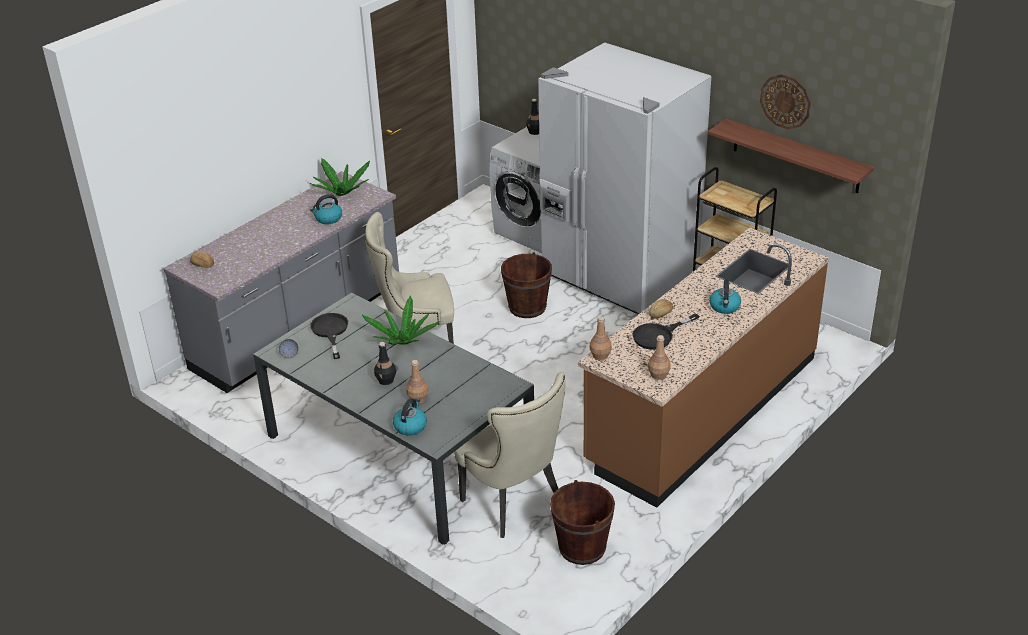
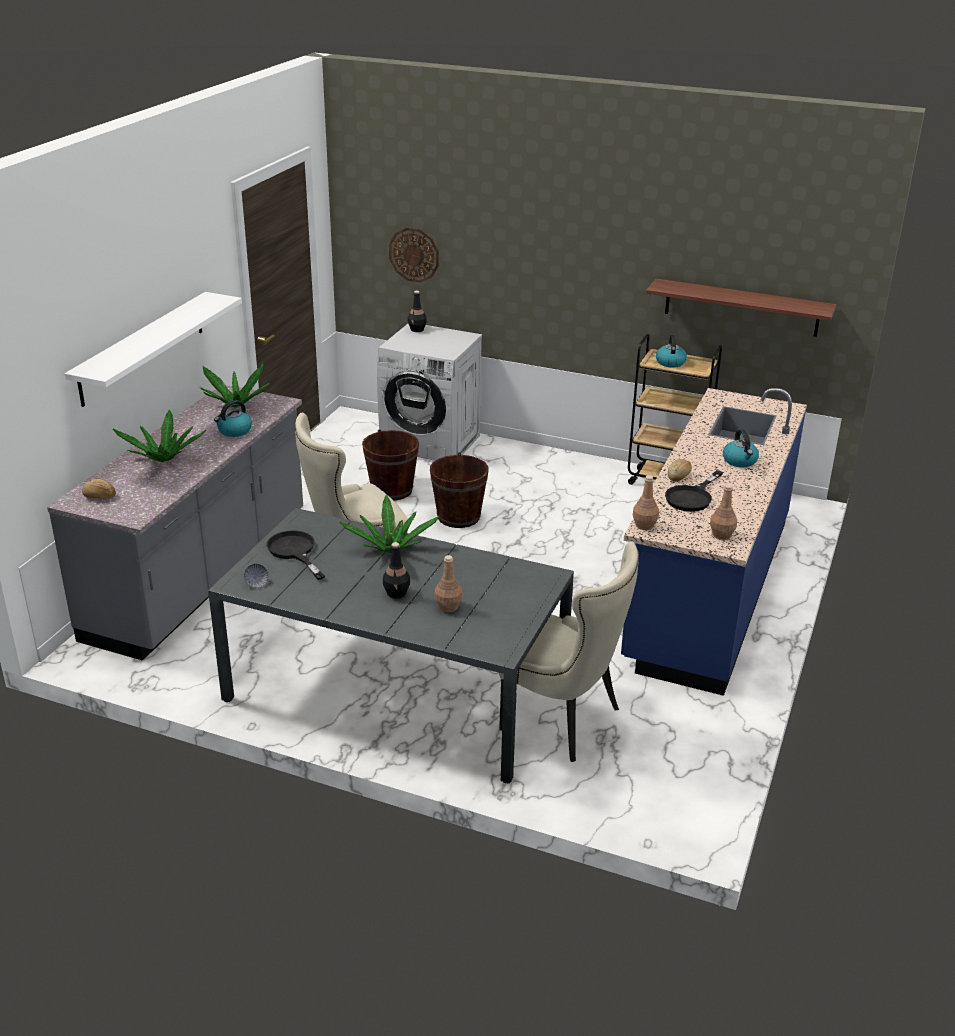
camera: 20 degrees left, 5 degrees down
(261, 145) = (142, 348): none -> white shelf
(263, 237) = (163, 459): none -> potted plant
(410, 426) = (458, 638): kettle -> kettle (670, 362)
(582, 548) = (670, 754): brown bucket -> brown bucket (391, 490)
(619, 276) = (540, 474): white fridge -> none
(702, 410) = (707, 589): brown counter -> blue counter
(785, 101) = (729, 247): wall clock -> wall clock (414, 254)

